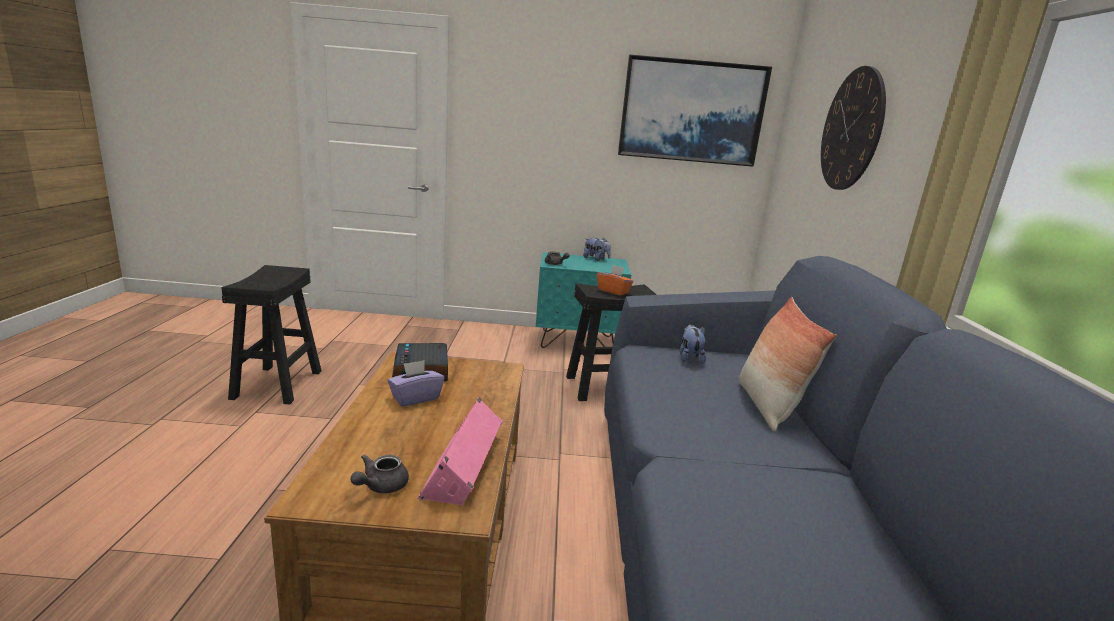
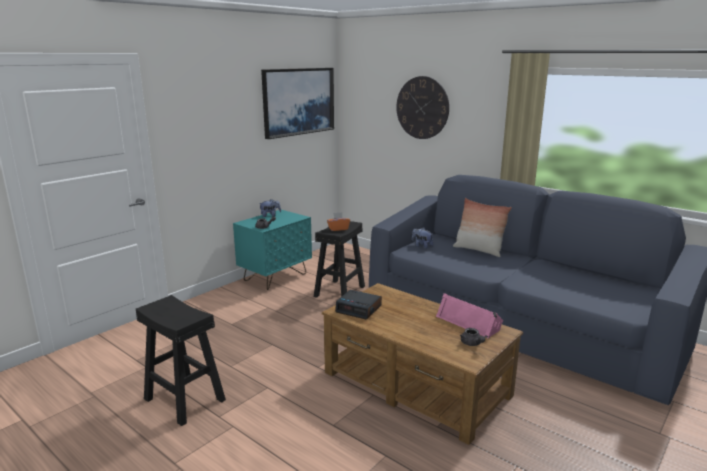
camera: 50 degrees left, 0 degrees up
(415, 398) = (392, 318): purple tissue box -> none

